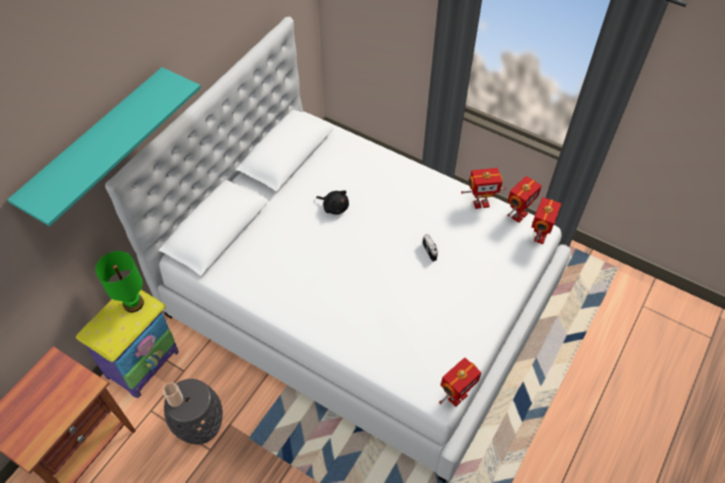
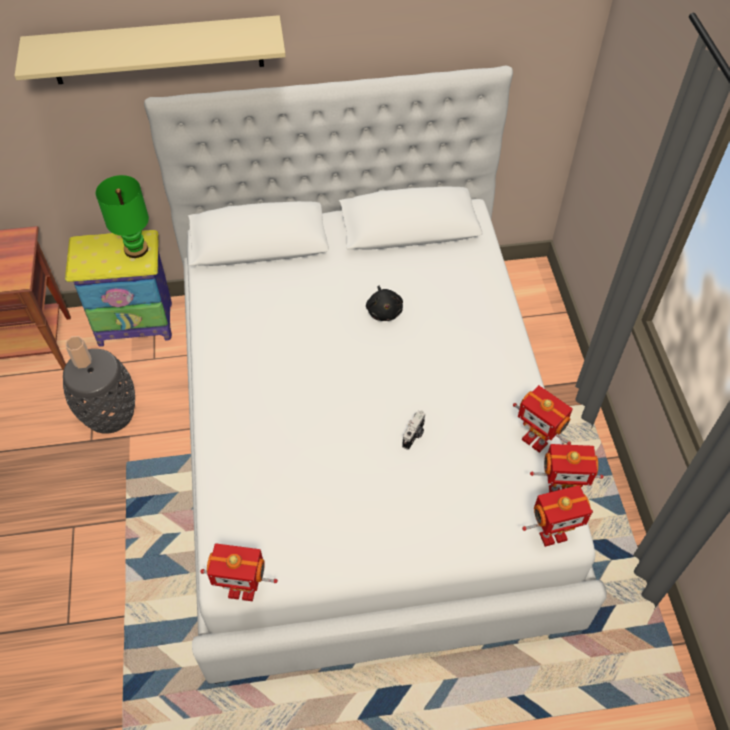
camera: 50 degrees right, 0 degrees up
(97, 144) = (157, 50): turquoise shelf -> beige shelf

